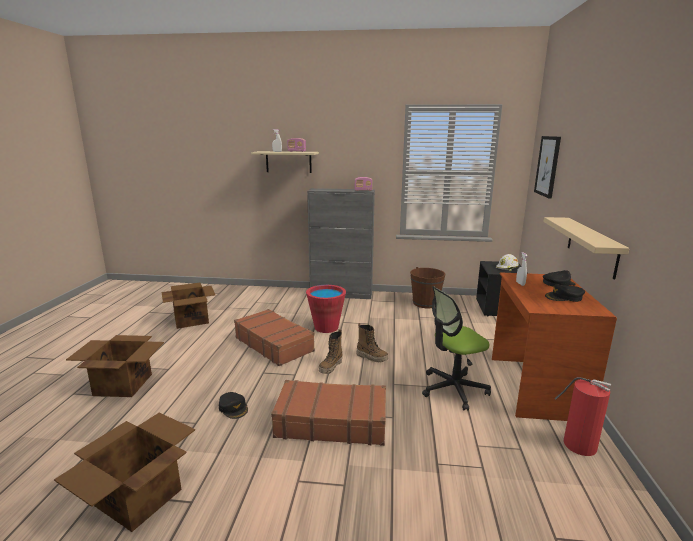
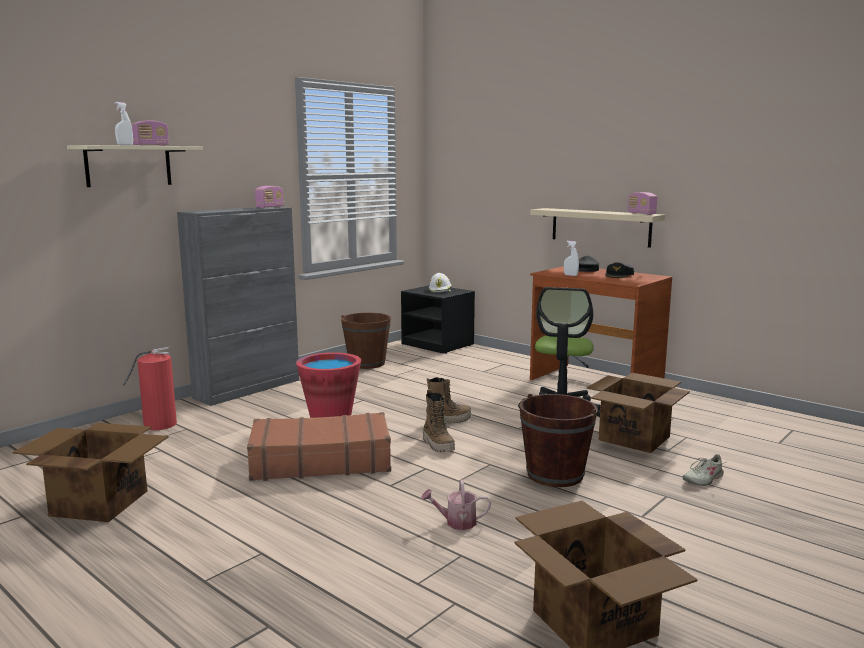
camera: 55 degrees left, 5 degrees down
(122, 384) = (249, 604): cardboard box -> cardboard box (633, 438)
(233, 408) = (456, 522): black cap -> watering can
(331, 422) = (555, 475): brown suitcase -> brown bucket
(398, 499) = (703, 479): none -> beige shoe
(548, 166) = (475, 159): picture -> none
(578, 444) = (684, 399): fire extinguisher -> fire extinguisher (158, 424)
(603, 242) = (641, 214): none -> radio

